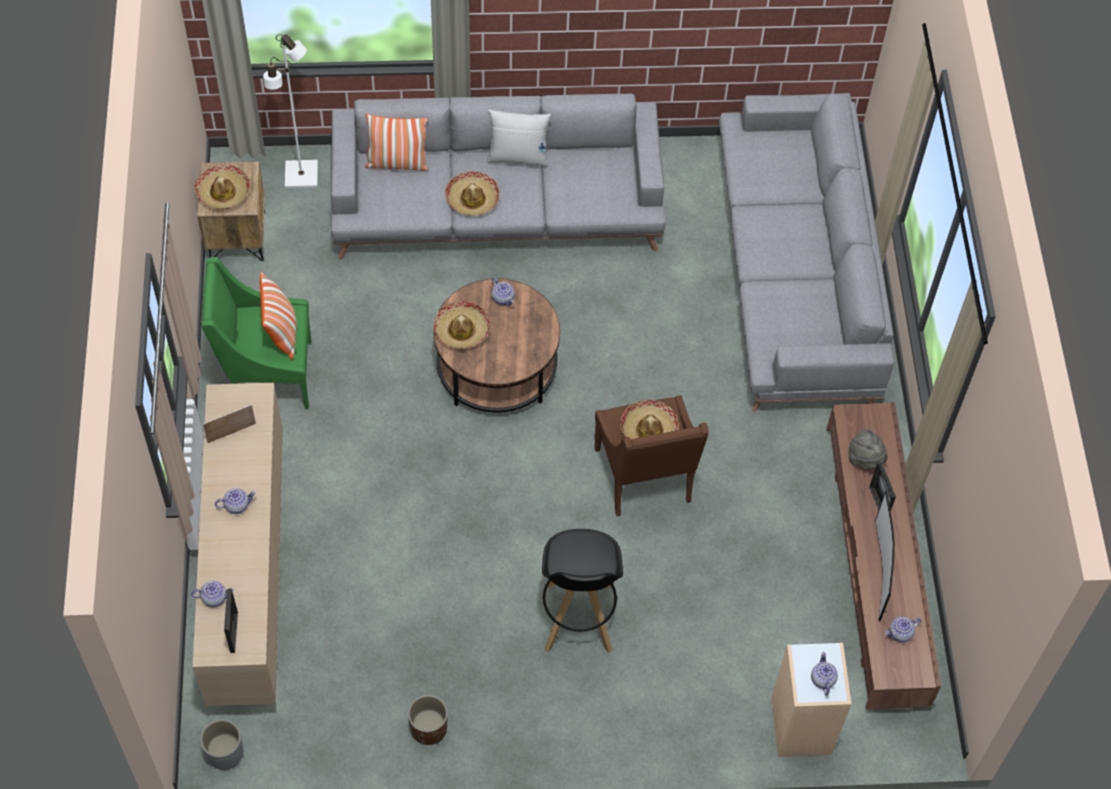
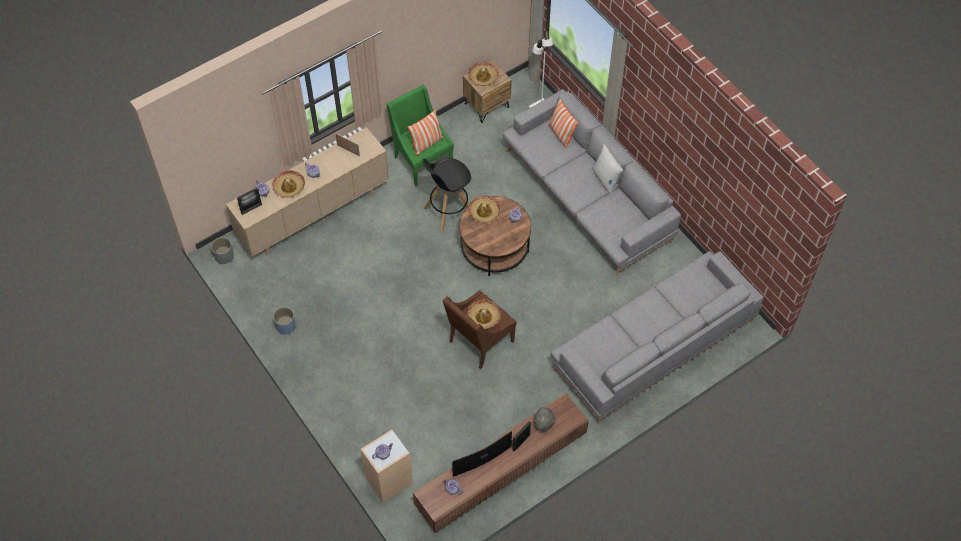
camera: 60 degrees right, 0 degrees up
(428, 729) = (285, 326): brown planter -> blue planter
(472, 198) = (565, 175): hat -> hat (289, 186)
(577, 618) = (382, 355): black stool -> black stool (448, 211)

